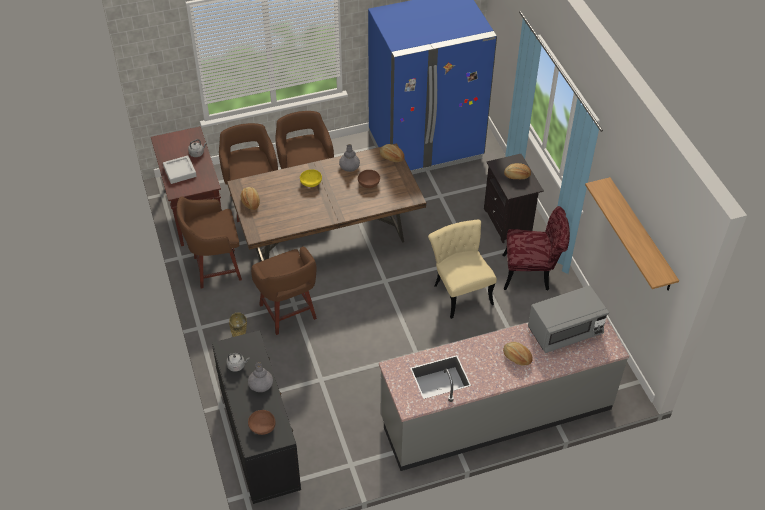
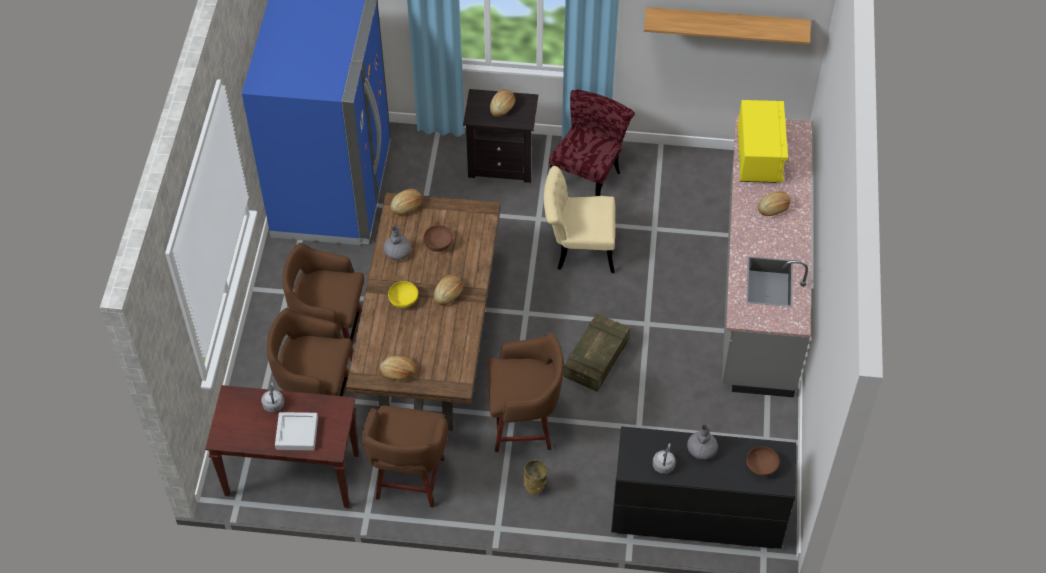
camera: 65 degrees left, 5 degrees up
(329, 203) = (448, 294): none -> bread
(367, 334) = (596, 359): none -> crate
(565, 331) = (759, 156): grey microwave -> yellow microwave

